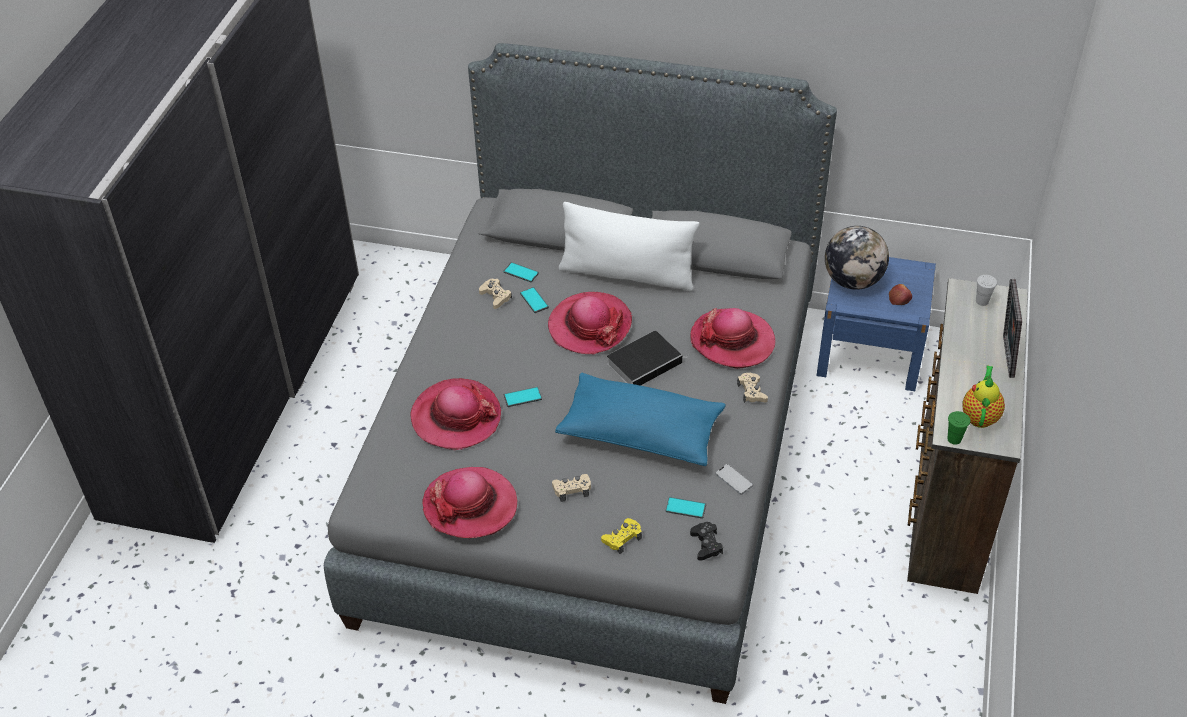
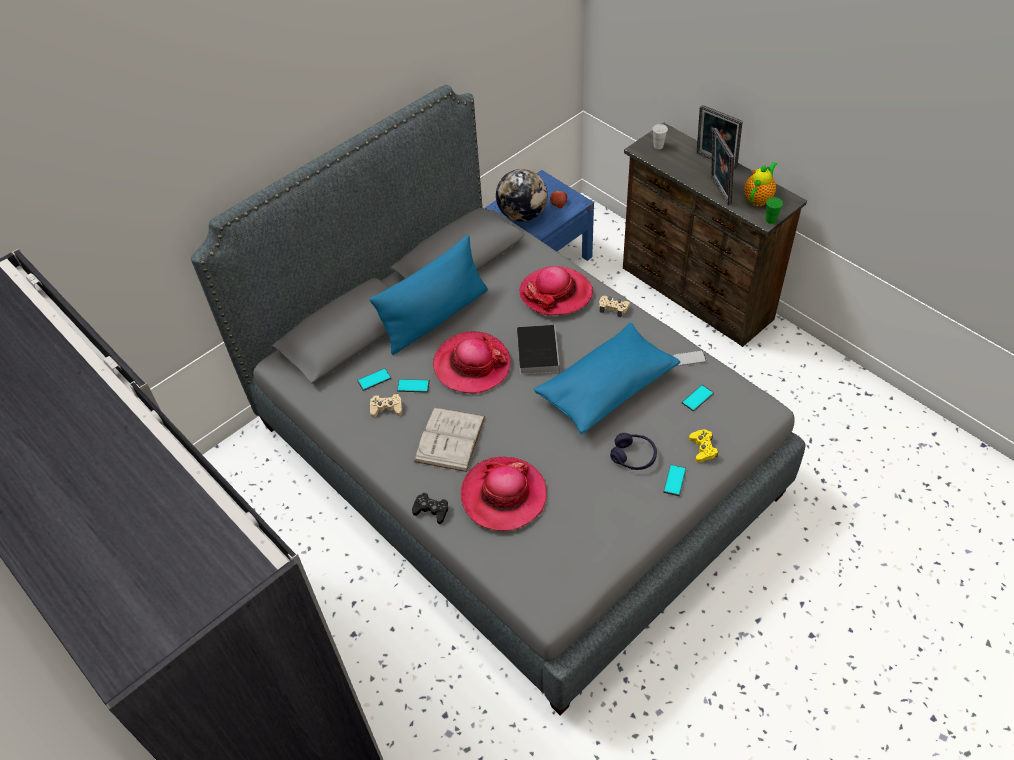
camera: 55 degrees left, 5 degrees up
(470, 505) = (607, 529): hat -> none
(493, 353) = (450, 439): none -> white book
(522, 397) = (515, 442): phone -> phone (674, 480)
(572, 489) = (633, 456): beige game controller -> purple headphones
(627, 274) = (435, 317): white pillow -> blue pillow
(706, 544) = (739, 403): black game controller -> black game controller (431, 510)
(958, 378) = (718, 191): none -> picture frame
(980, 416) = (758, 198): teapot -> teapot turned 75 degrees clockwise

